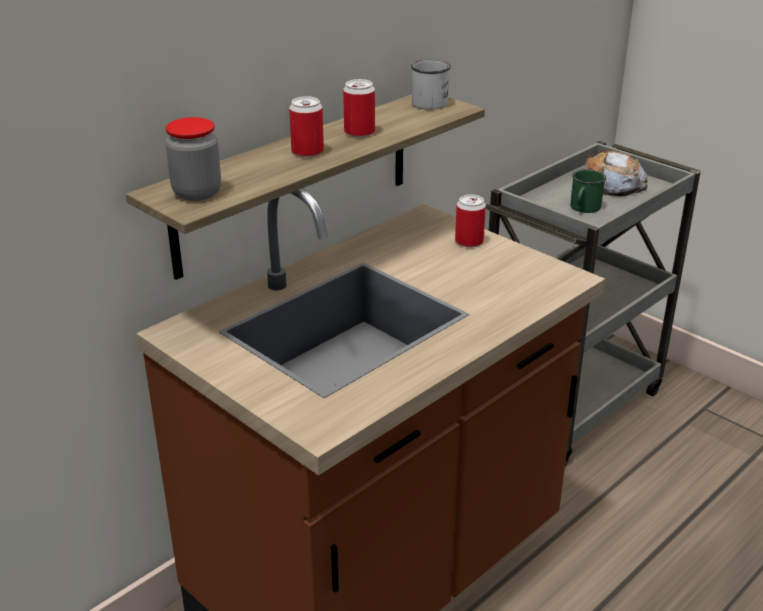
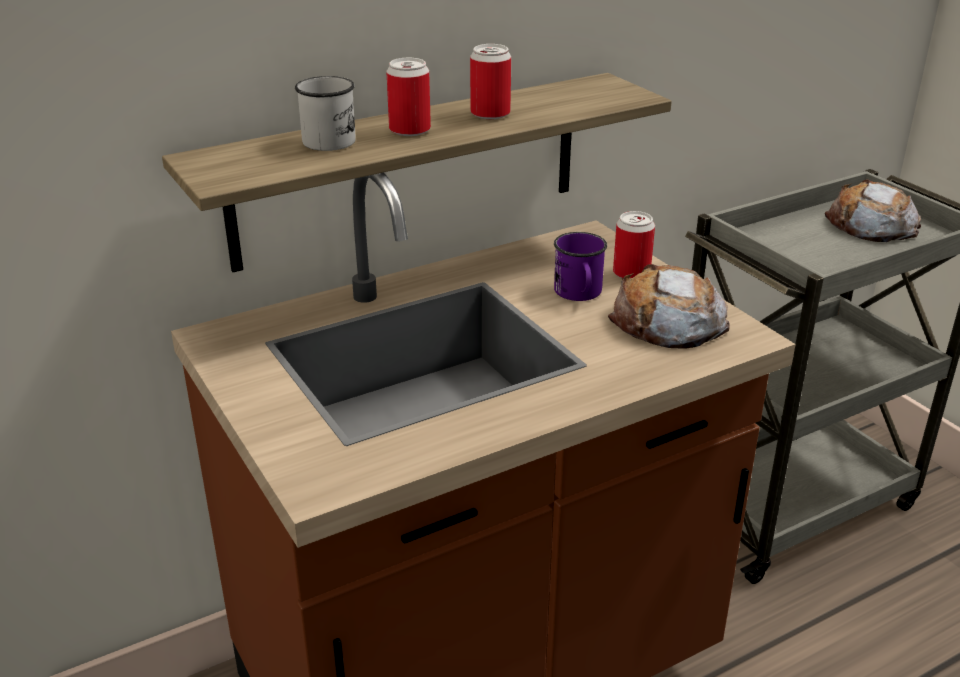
camera: 15 degrees right, 0 degrees up
(197, 193) = (242, 163): jar -> none
(429, 101) = (603, 86): white mug -> white mug (333, 138)
(439, 262) = (579, 294): none -> purple mug
(511, 274) = (668, 321): none -> bread
(583, 208) = (819, 252): green mug -> none

